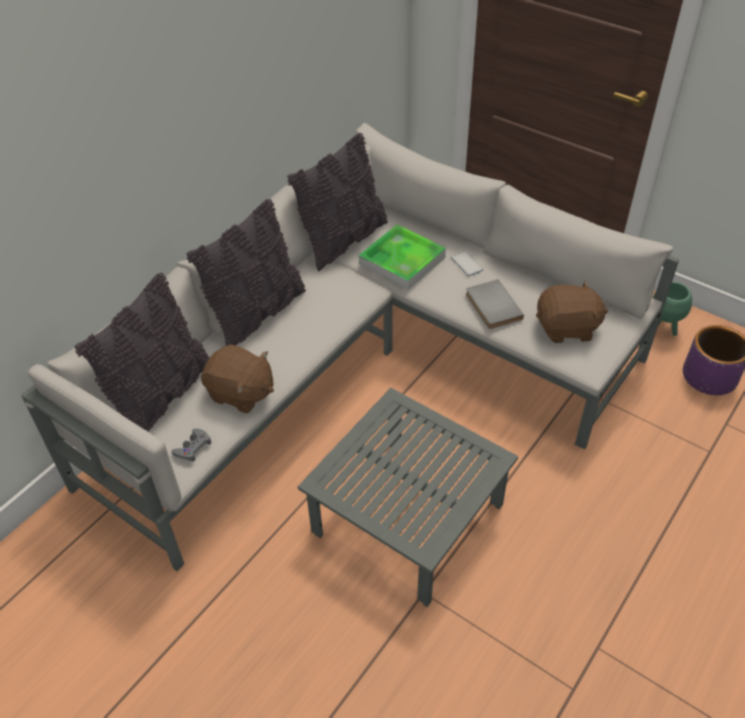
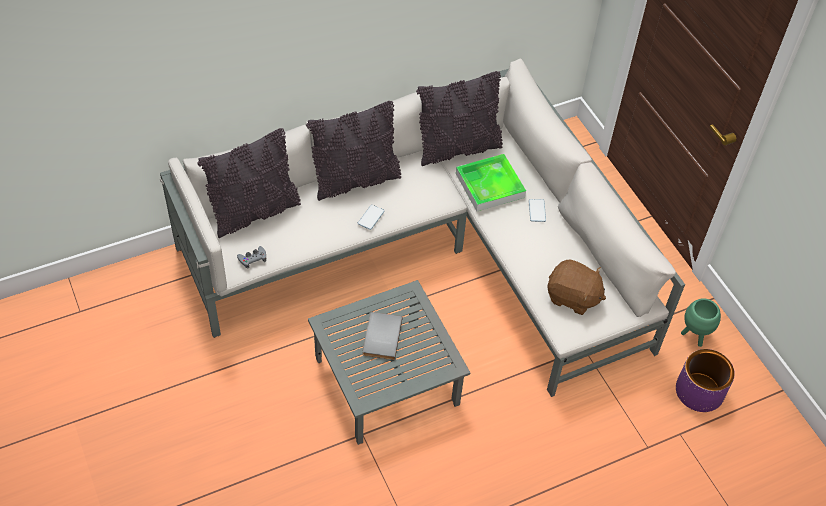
camera: 25 degrees right, 5 degrees up
(241, 393) = (307, 235): brown plush toy -> none
(301, 343) = (371, 217): none -> phone
(491, 306) = (529, 253): grey book -> grey book (380, 337)

